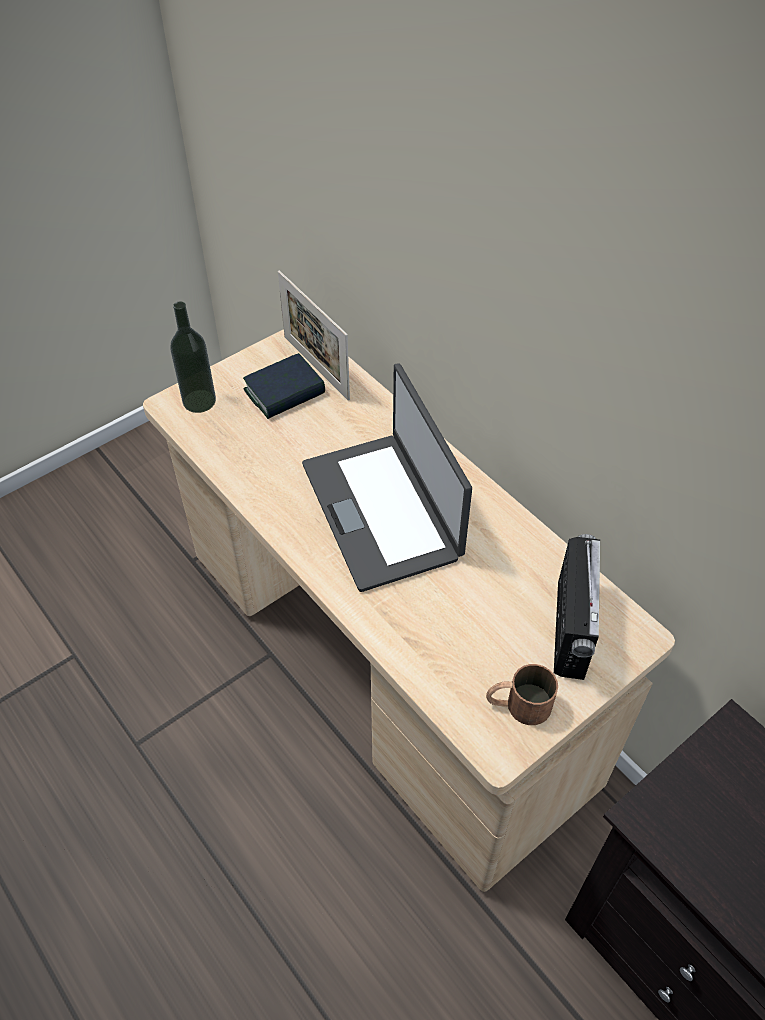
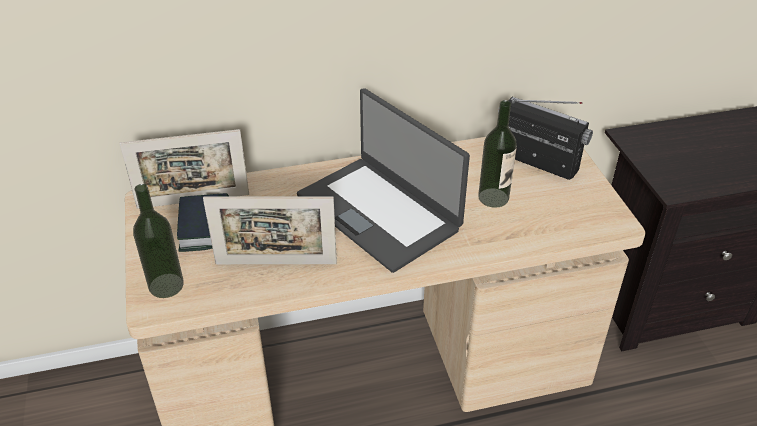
camera: 65 degrees left, 10 degrees down
(263, 461) = (276, 263): none -> picture frame
(383, 510) = (379, 211): laptop -> laptop turned 45 degrees clockwise
(469, 604) = (493, 197): none -> bottle
(518, 705) = (586, 204): brown mug -> none

